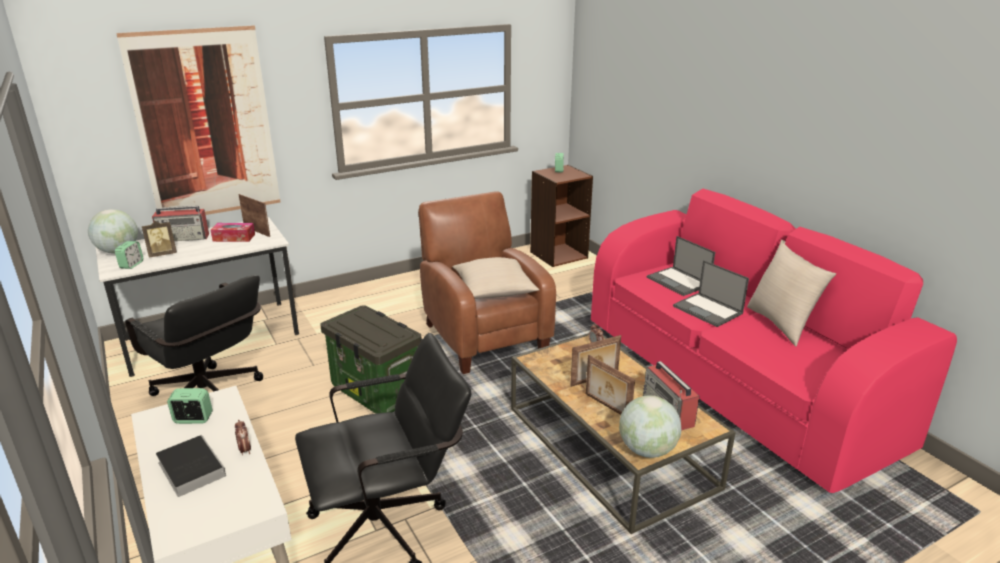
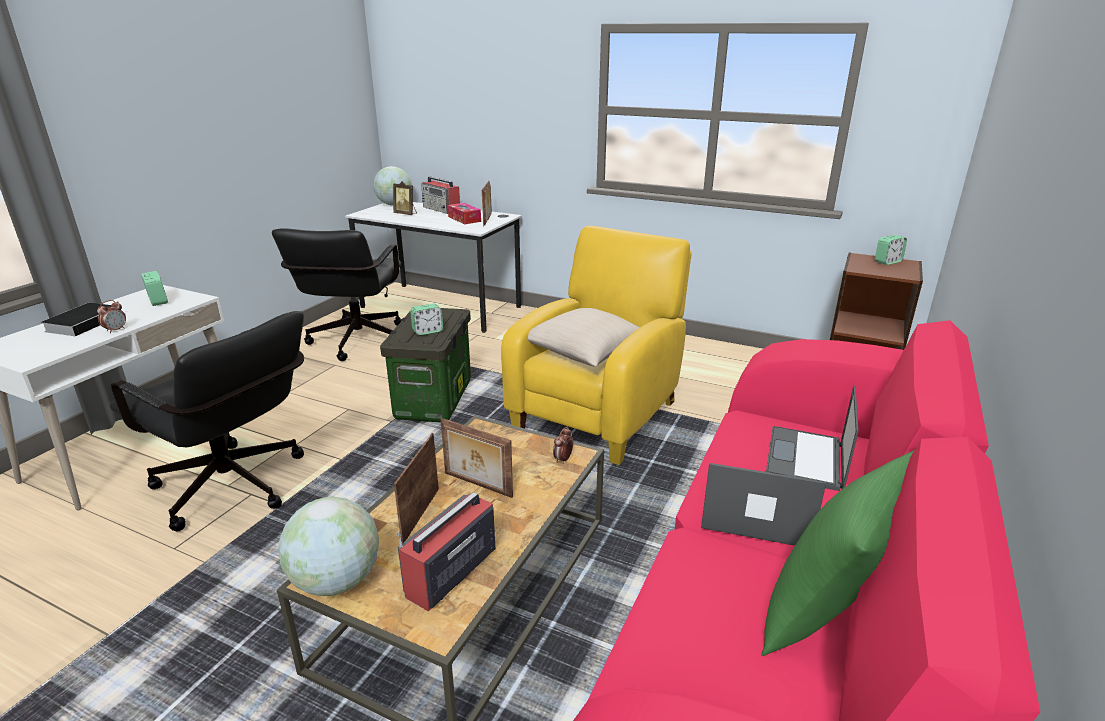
camera: 55 degrees right, 0 degrees up
(131, 265) = (378, 213): alarm clock -> alarm clock (427, 331)
(206, 125) = (482, 108): picture -> none
(483, 335) = (600, 413): brown armchair -> yellow armchair
(708, 310) = (754, 513): laptop -> laptop turned 90 degrees clockwise
(781, 324) = (826, 613): beige pillow -> green pillow

